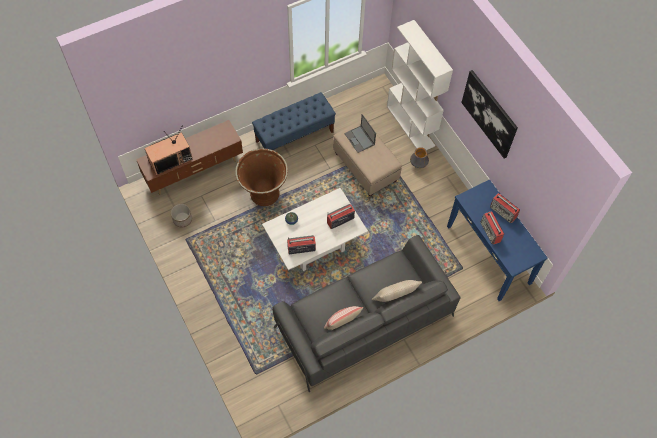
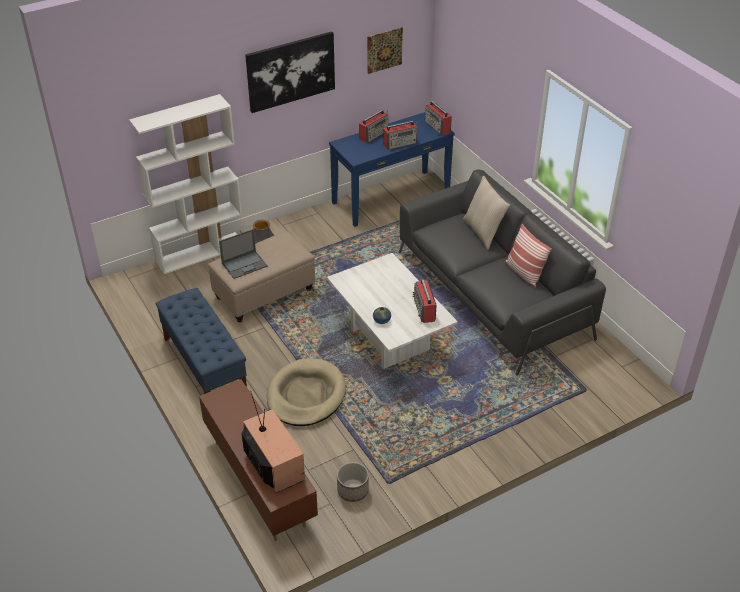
camera: 90 degrees left, 20 degrees down
(264, 194) = (306, 395): brown planter -> beige dog bed
(340, 220) = (378, 276): radio -> radio (437, 126)
(541, 185) = (384, 50): none -> picture

